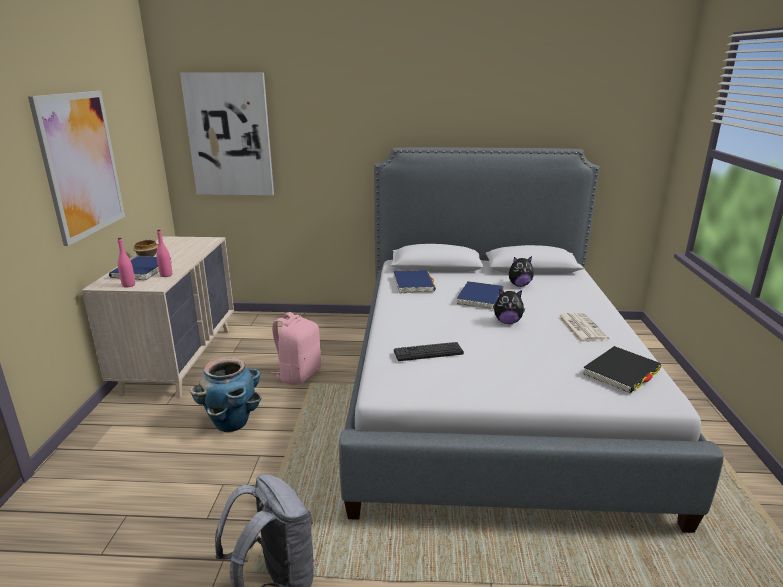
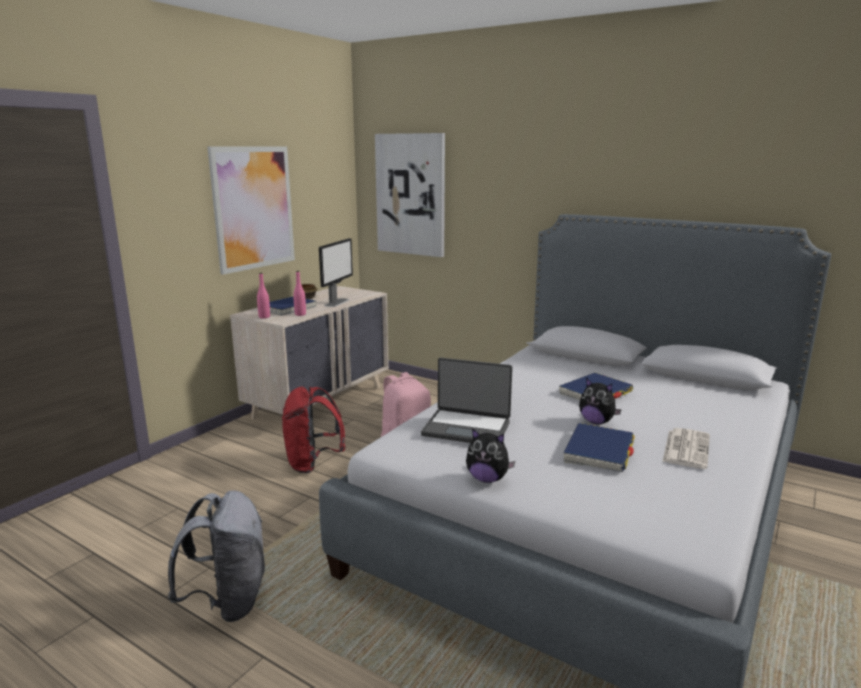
camera: 30 degrees right, 5 degrees down
(188, 255) = (337, 302): none -> monitor
(232, 423) = (313, 464): planter -> red backpack
(413, 284) = (537, 366): blue book -> blue book (599, 451)
(428, 352) = (467, 428): keyboard -> laptop
(519, 285) = (663, 390): plush toy -> plush toy (487, 479)
(621, 372) = (676, 506): black book -> none

